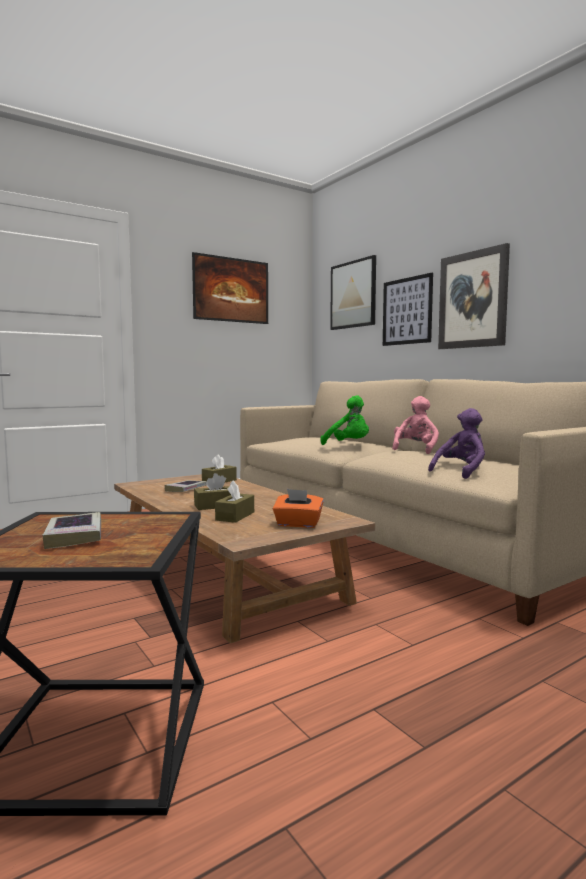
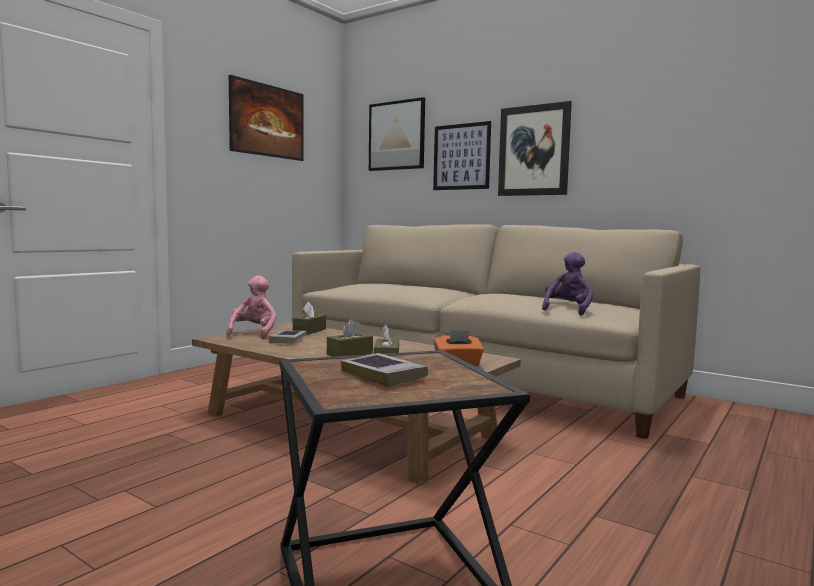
camera: 20 degrees left, 0 degrees up
(349, 445) = (432, 289): green plush toy -> none
(415, 450) = (503, 292): pink plush toy -> pink plush toy (254, 333)

